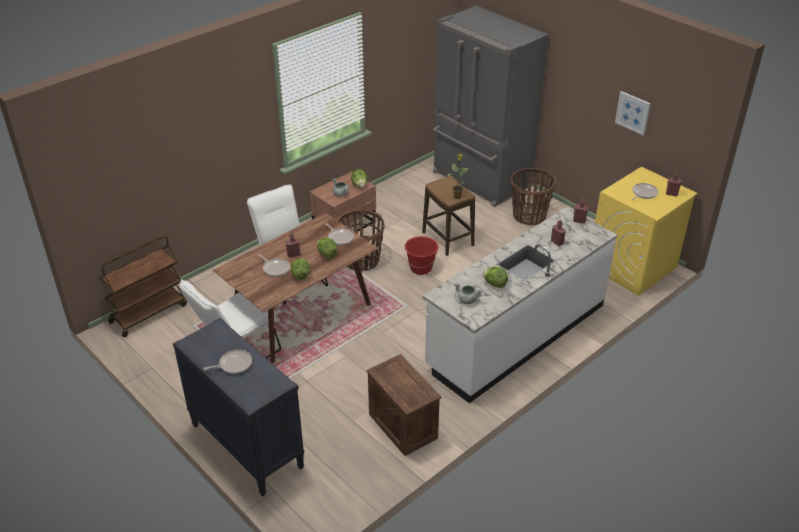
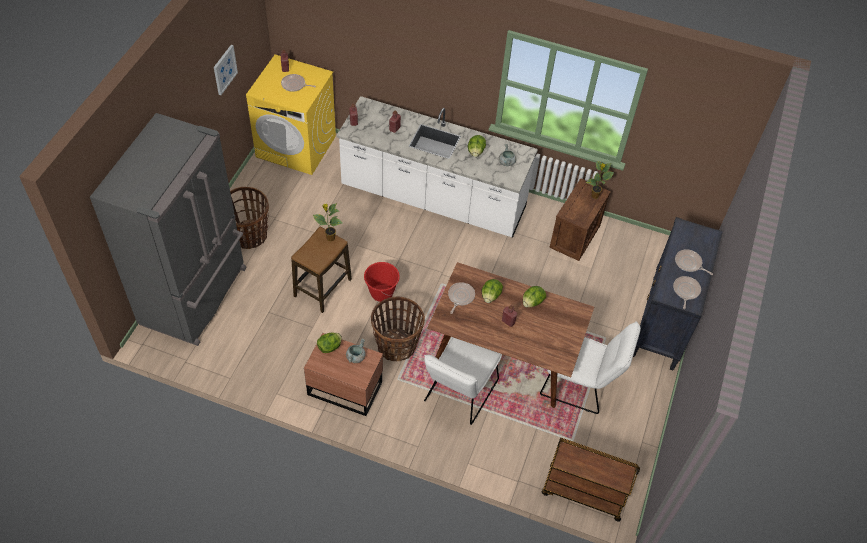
camera: 120 degrees left, 15 degrees up
(275, 268) = (536, 326): frying pan -> frying pan (685, 291)
(407, 396) = (594, 196): none -> potted plant

